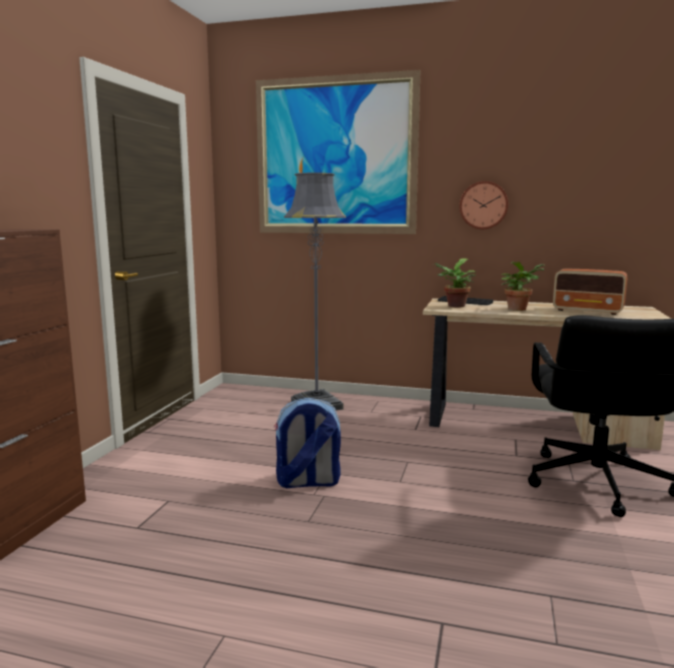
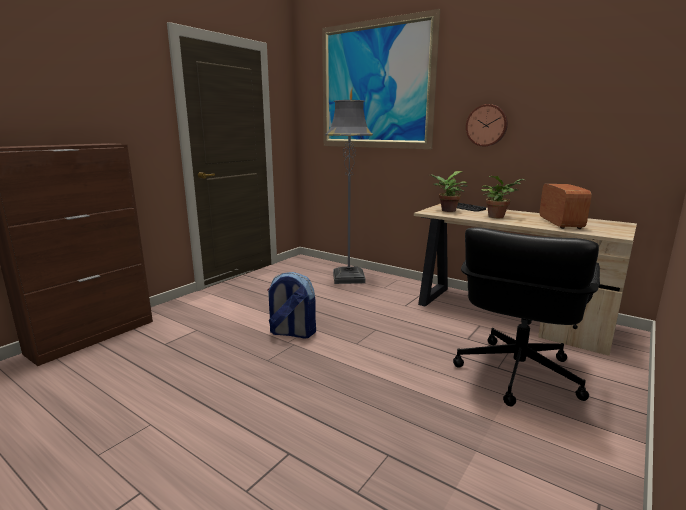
camera: 20 degrees right, 5 degrees up
(588, 311) = (560, 223): radio -> radio turned 135 degrees counterclockwise

